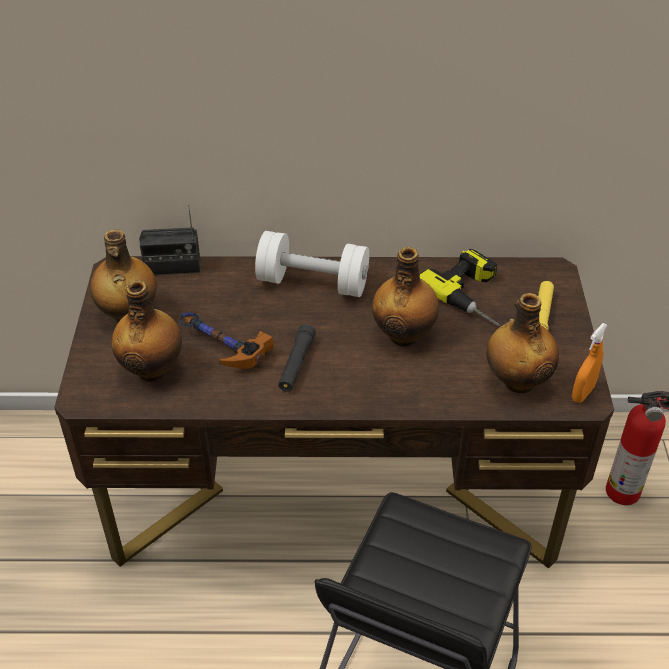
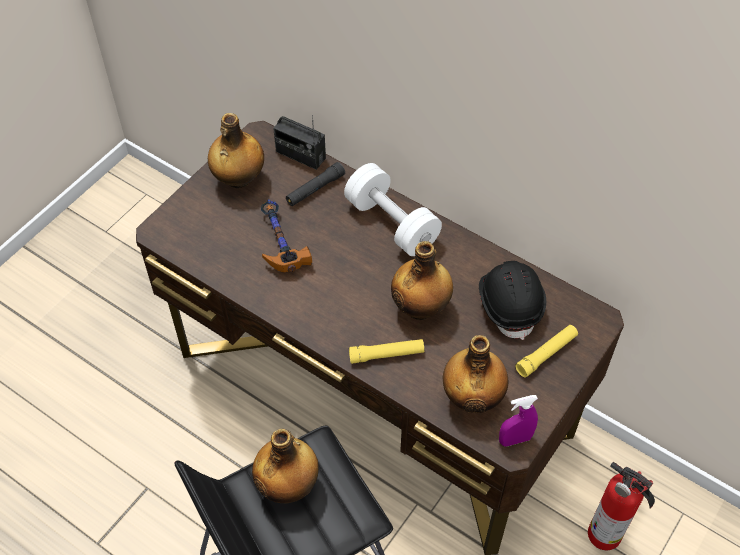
camera: 35 degrees right, 10 degrees up
(152, 369) = (220, 234): bottle -> bottle (288, 485)
(296, 364) = (320, 287): black flashlight -> black flashlight (315, 189)
(411, 387) = (386, 354): none -> yellow flashlight
(475, 295) = (510, 304): power drill -> black hard hat
(582, 393) = (515, 439): orange spray bottle -> purple spray bottle

